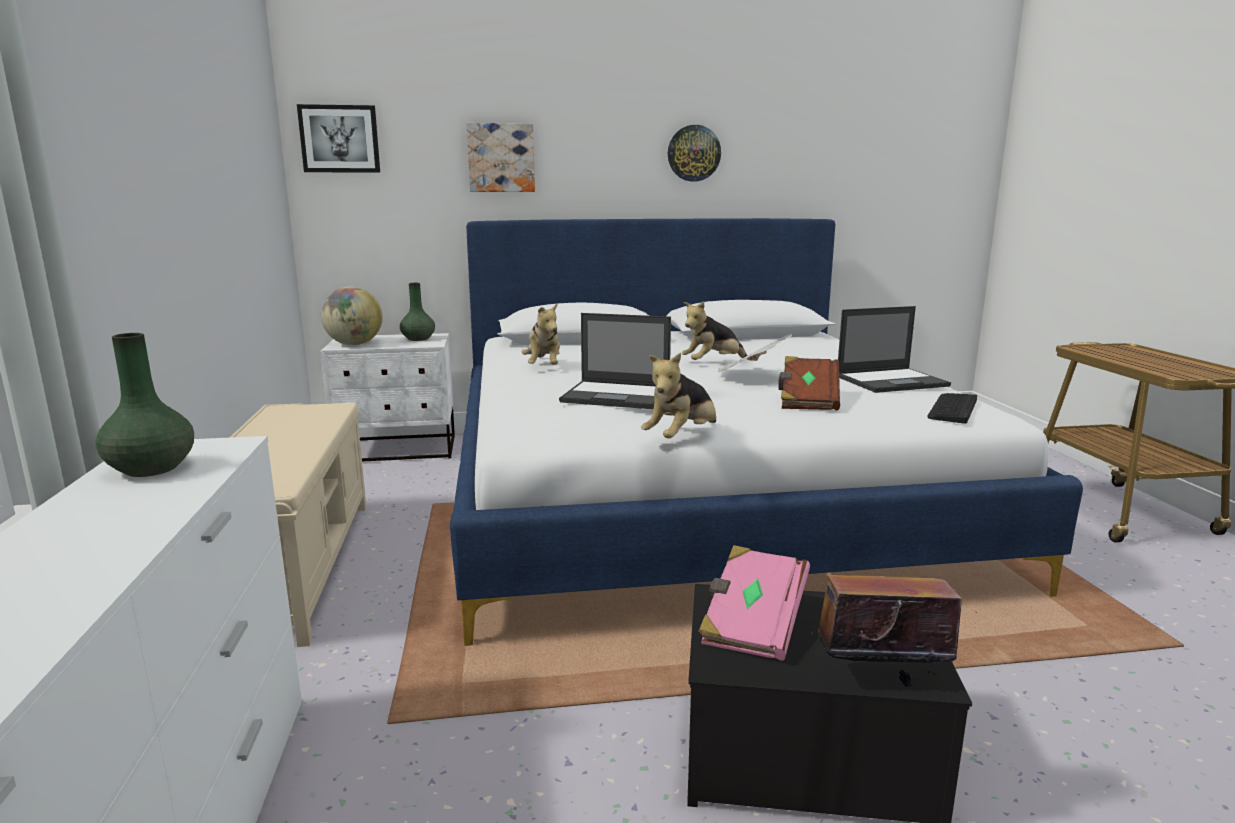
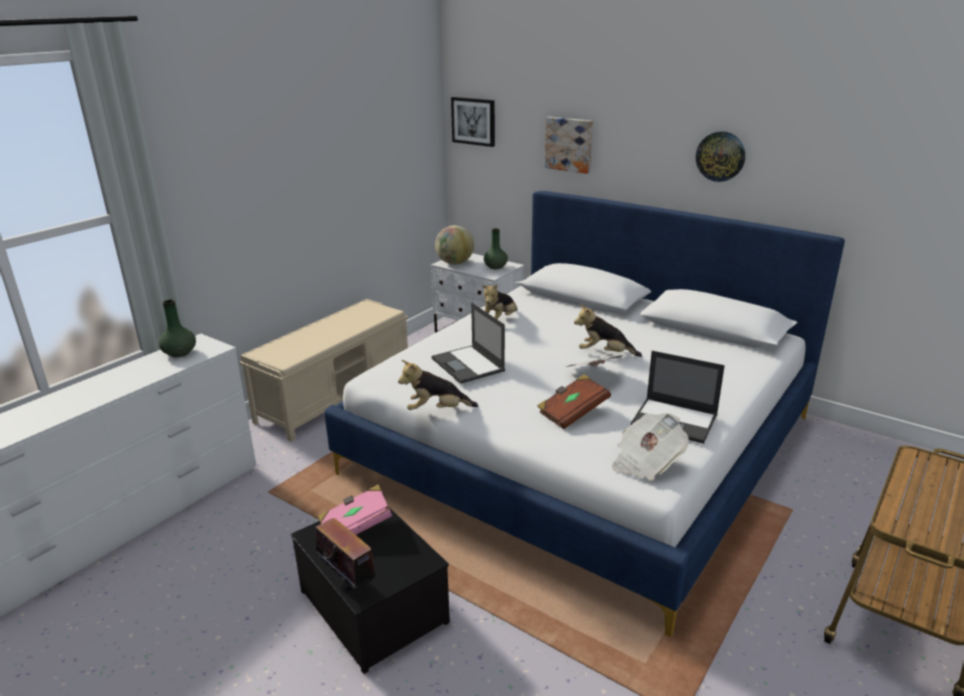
camera: 45 degrees right, 10 degrees up
(952, 409) = (646, 462): keyboard -> newspaper

